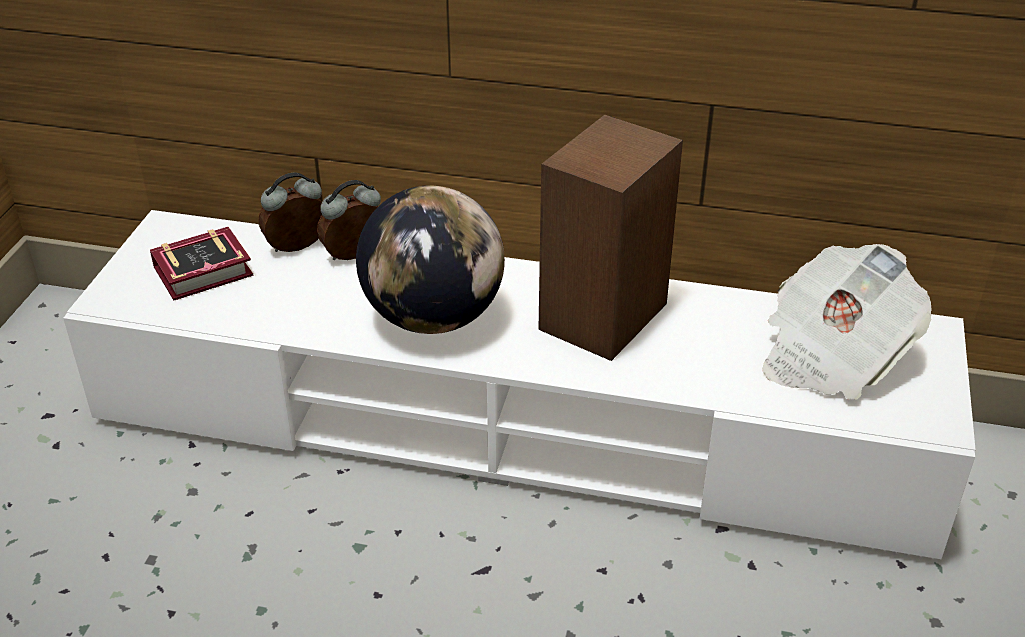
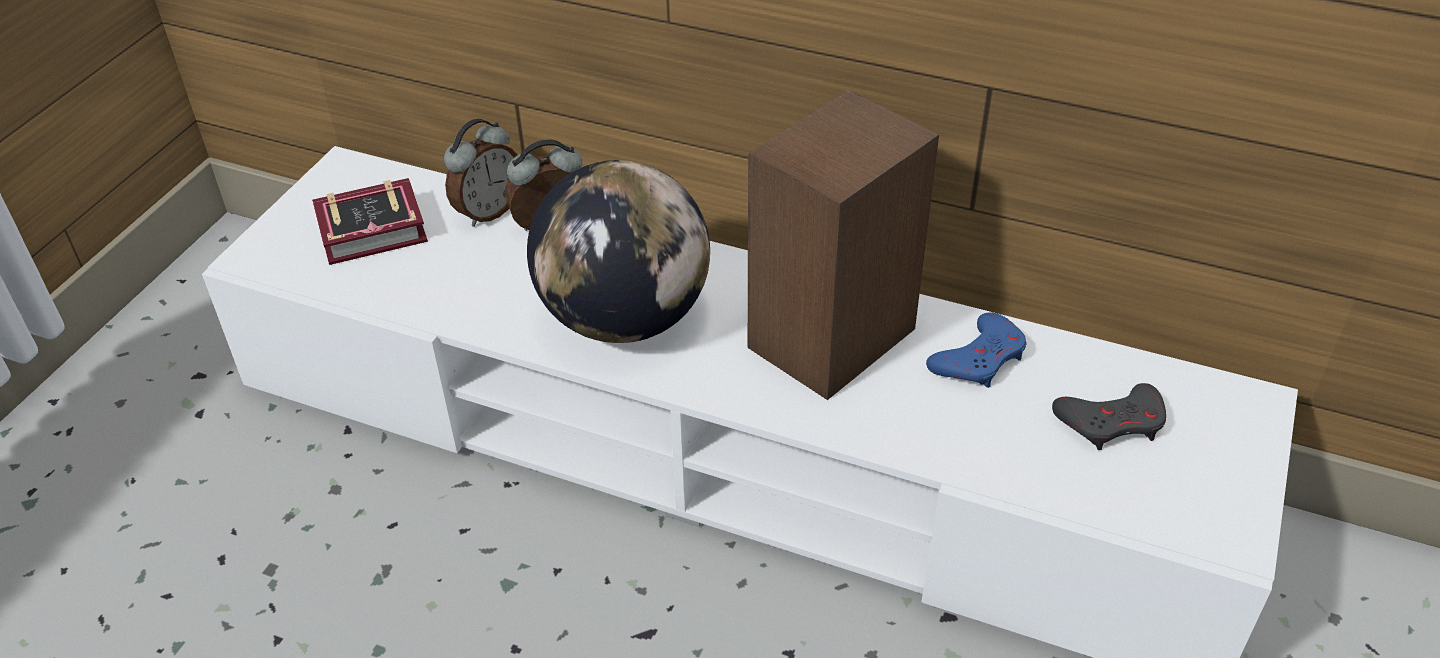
camera: 10 degrees right, 5 degrees up
(298, 248) = (488, 211): alarm clock -> alarm clock turned 150 degrees clockwise
(721, 320) = (979, 359): none -> blue game controller
(832, 354) = (1112, 422): newspaper -> grey game controller

